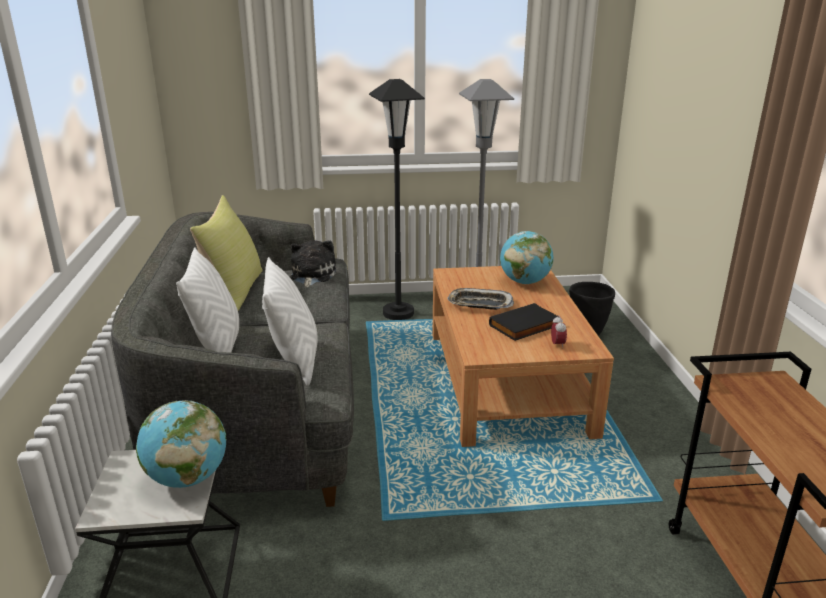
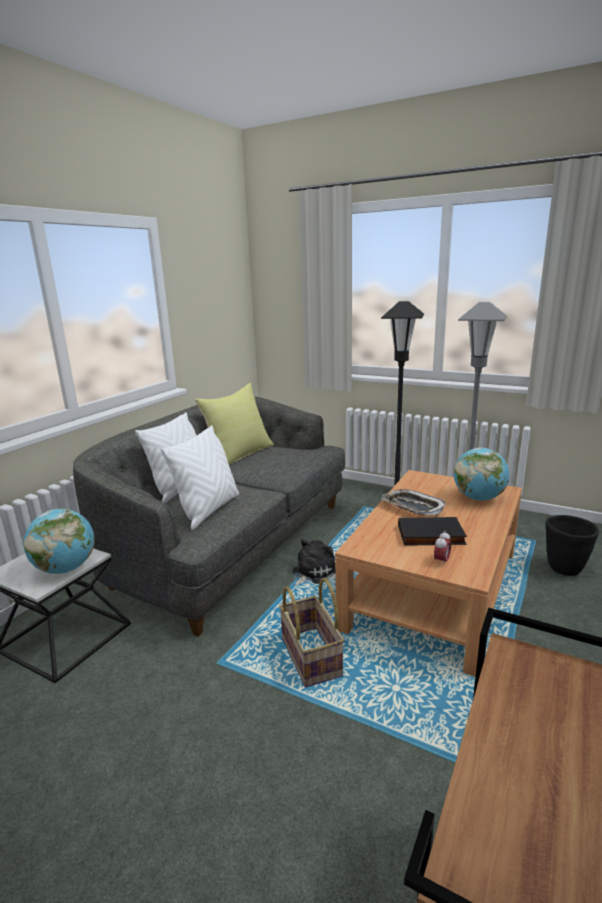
camera: 35 degrees right, 5 degrees down
(311, 275) = (300, 455): plush toy -> plush toy (312, 572)
(464, 477) = (312, 657): none -> basket

